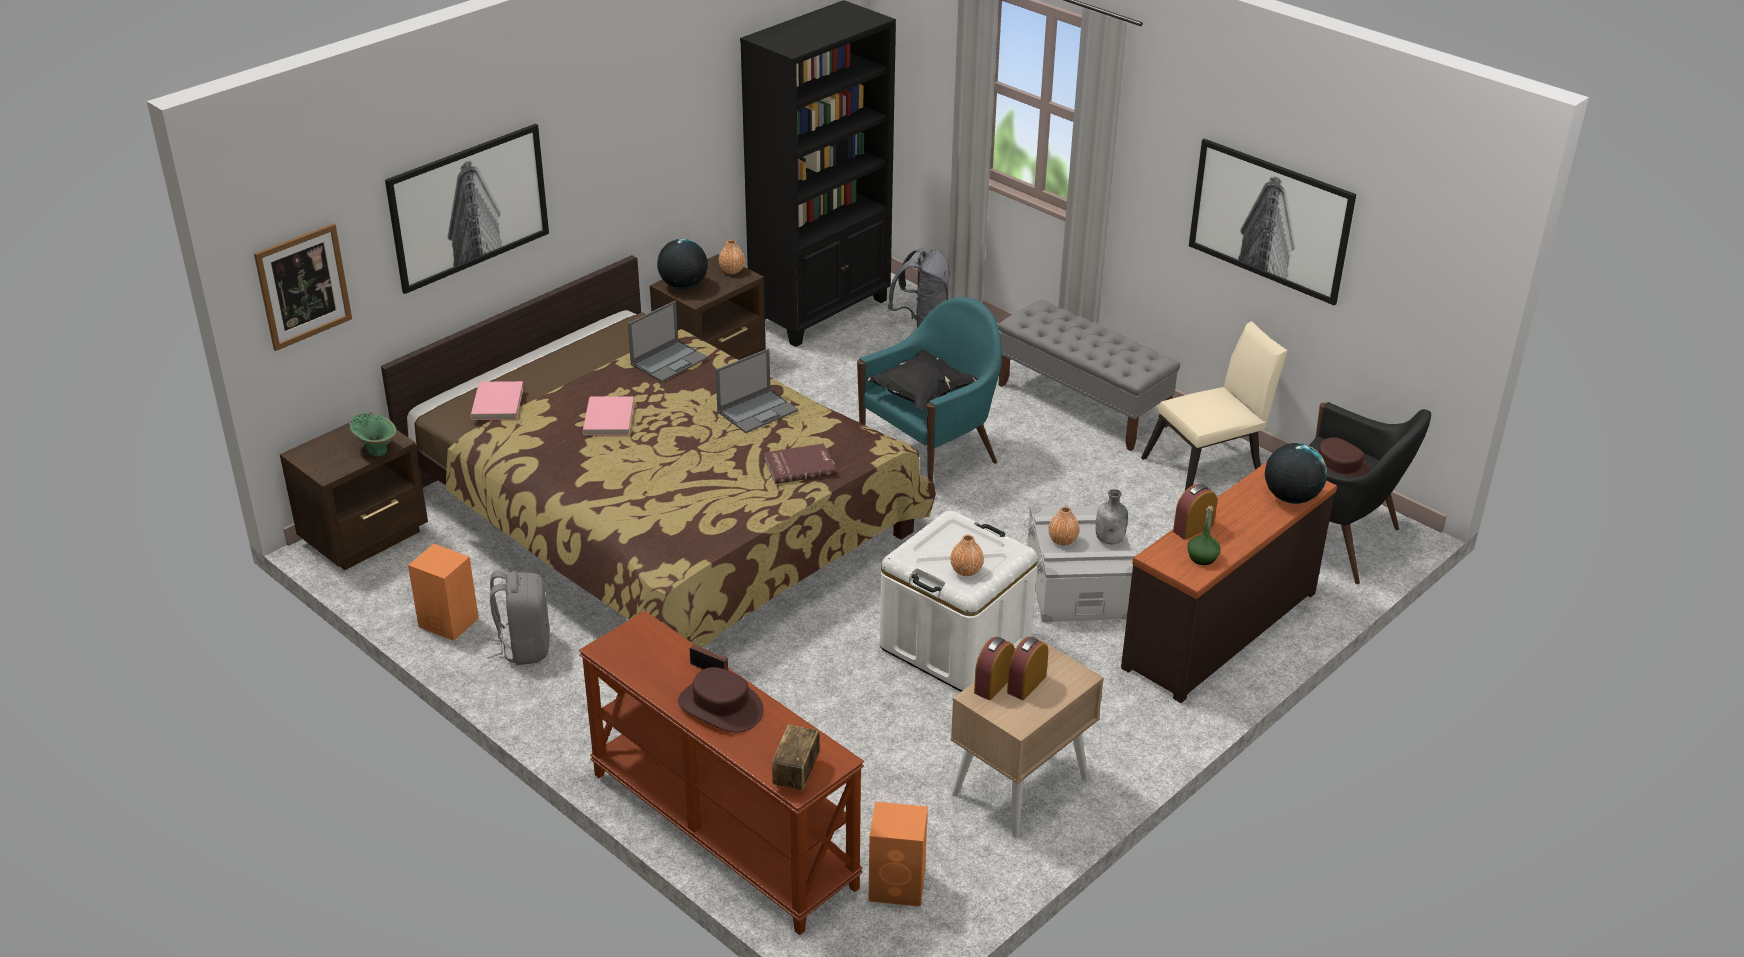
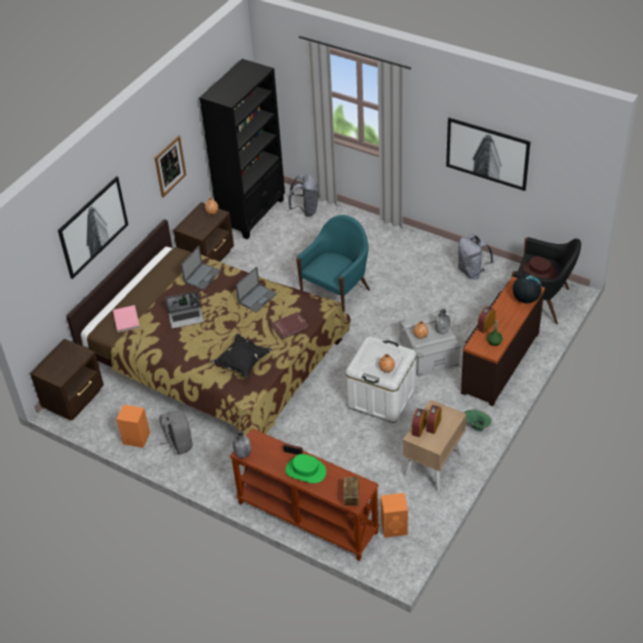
camera: 10 degrees left, 10 degrees up
(303, 286) = (30, 293): picture -> picture (170, 166)
(376, 449) = (77, 360): green vase -> green vase (477, 426)
(606, 651) = (242, 453): none -> grey bottle
(610, 418) = (186, 317): pink book -> laptop
(683, 286) = (190, 227): globe -> none
(721, 706) = (306, 471): brown hat -> green hat
(921, 395) = (330, 268): black pillow -> black pillow (242, 362)
(1082, 405) = (401, 246): grey bench -> none
(1209, 468) = (472, 271): beige chair -> grey backpack

